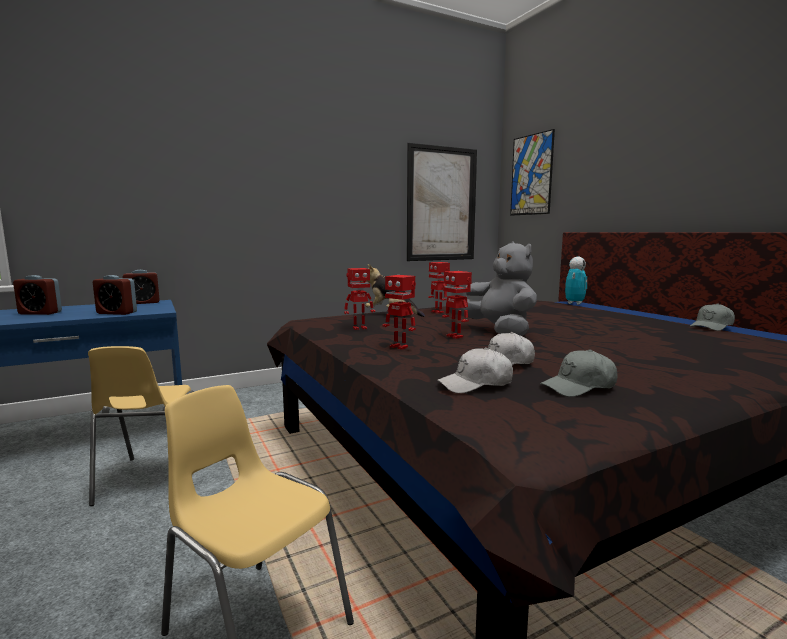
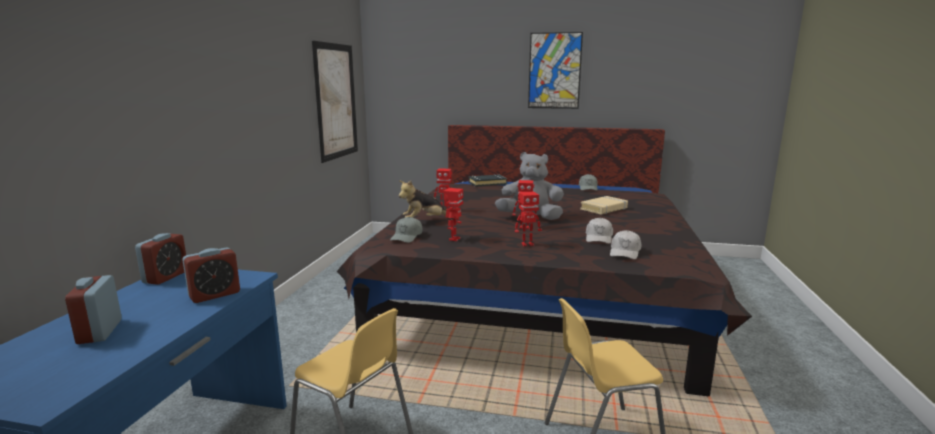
camera: 50 degrees left, 5 degrees up
(40, 313) = (100, 332): alarm clock -> alarm clock turned 120 degrees clockwise
(531, 175) = (403, 73): picture -> picture (554, 71)
(574, 303) = (487, 183): toy robot -> black book
(579, 387) = (651, 239): grey cap -> grey cap (407, 237)
(643, 346) = (604, 209): none -> beige book

